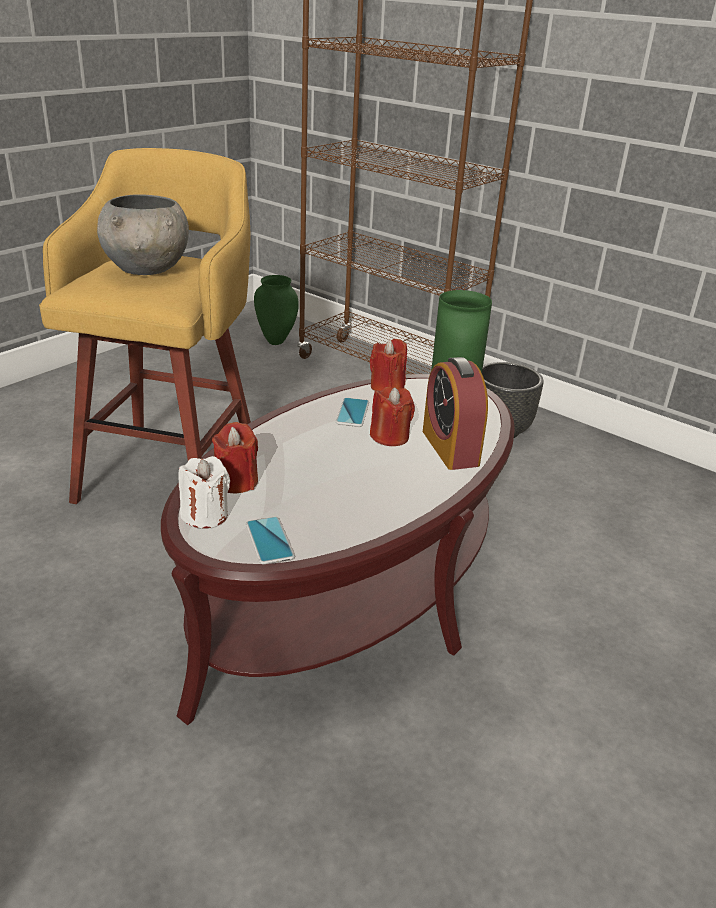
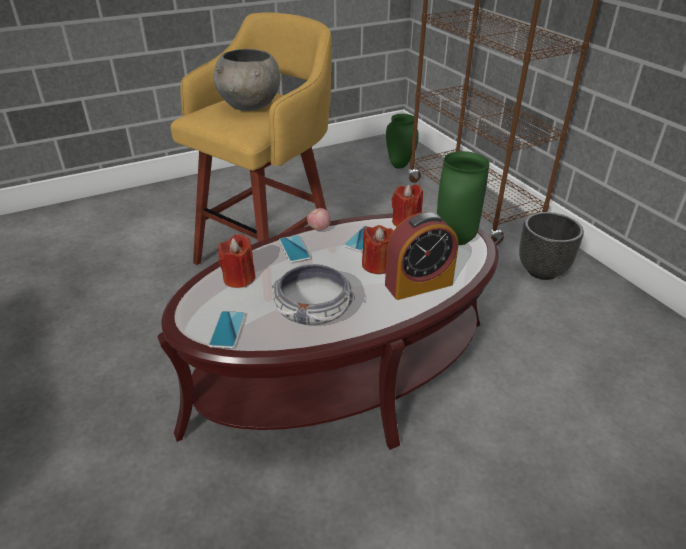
camera: 25 degrees right, 5 degrees up
(205, 515) = (200, 299): white candle -> none
(280, 437) = (294, 249): none -> phone
(292, 410) = (319, 229): none -> apple
(355, 497) = (313, 310): none -> bowl
(450, 447) = (418, 284): alarm clock -> alarm clock turned 120 degrees counterclockwise

